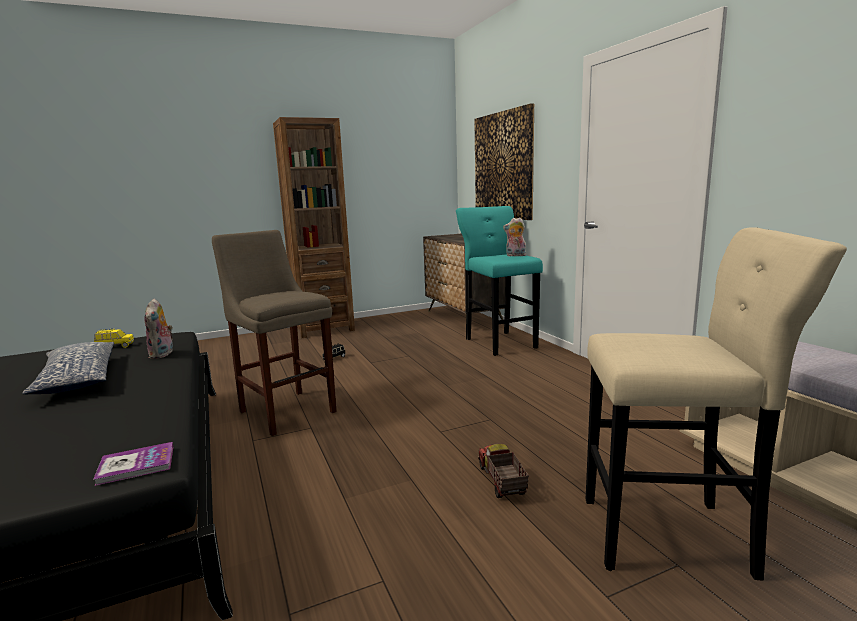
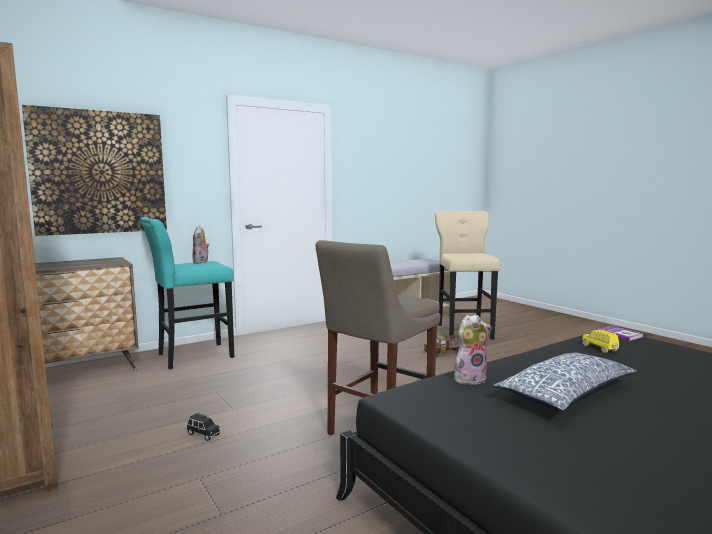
camera: 100 degrees left, 5 degrees down
(115, 346) = (463, 417): yellow toy car -> yellow toy car (600, 348)

